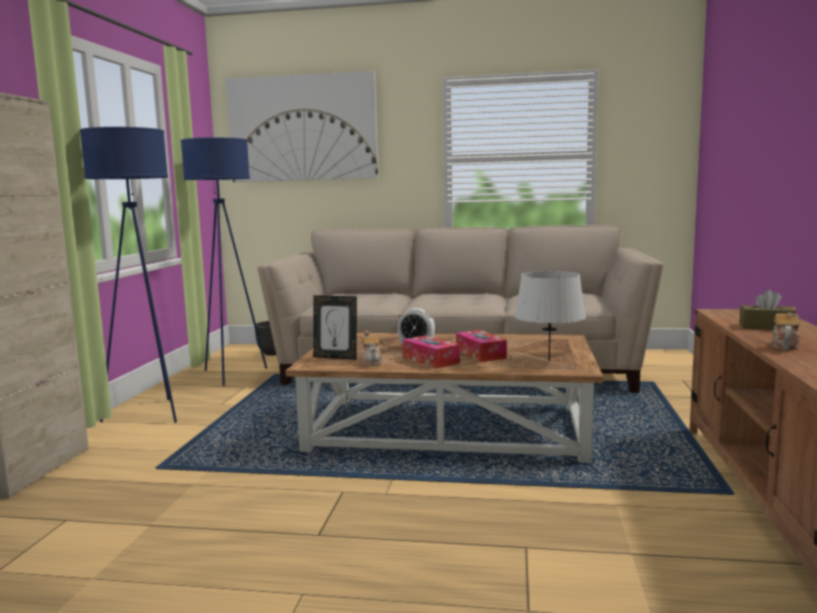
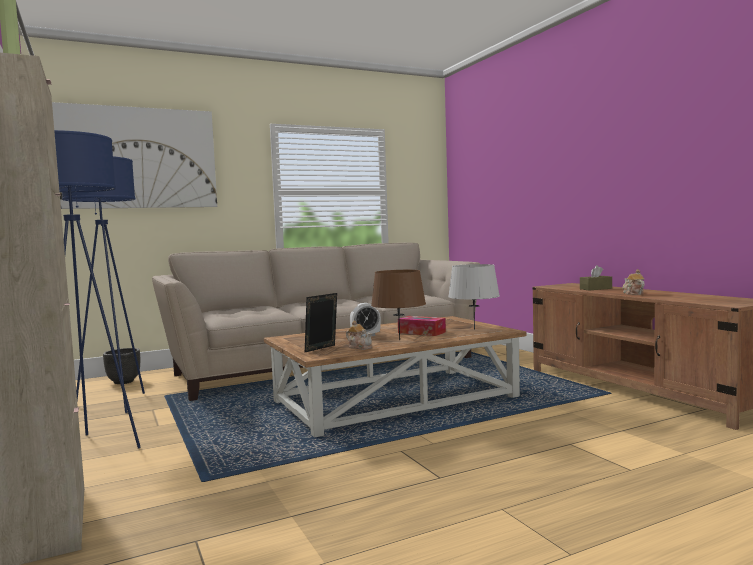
camera: 35 degrees left, 5 degrees down
(336, 357) = (322, 349): picture frame -> picture frame turned 150 degrees clockwise
(430, 360) = (399, 340): tissue box -> brown table lamp

